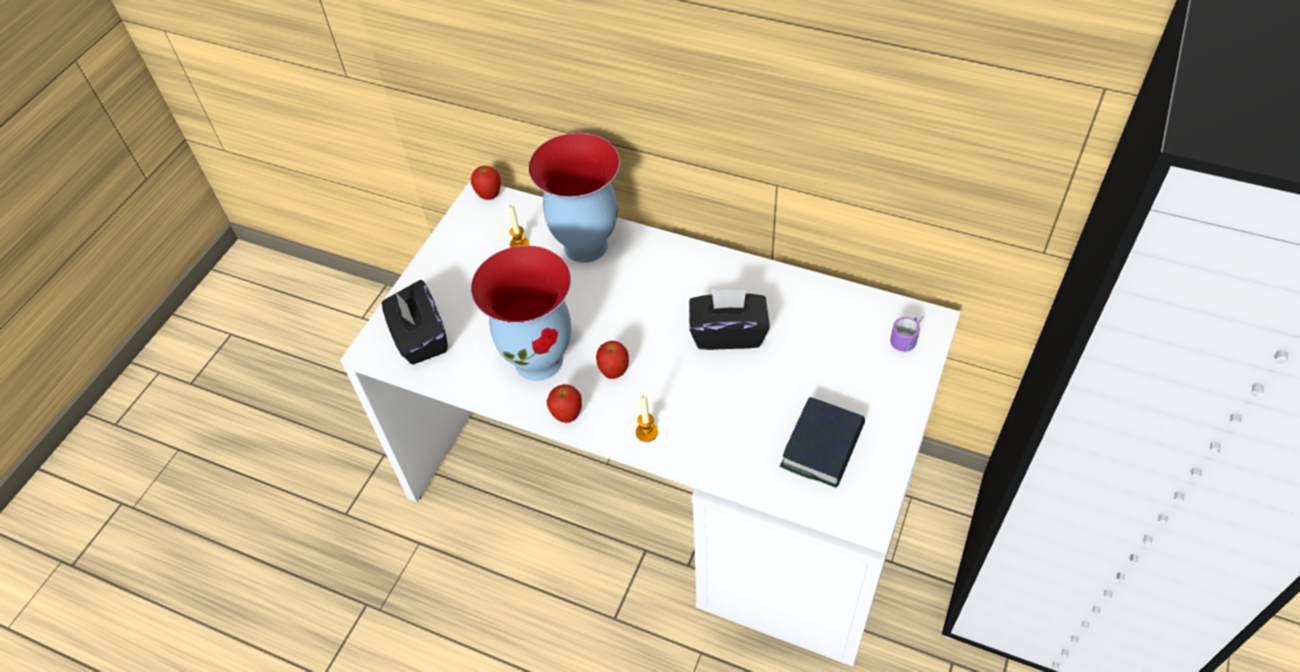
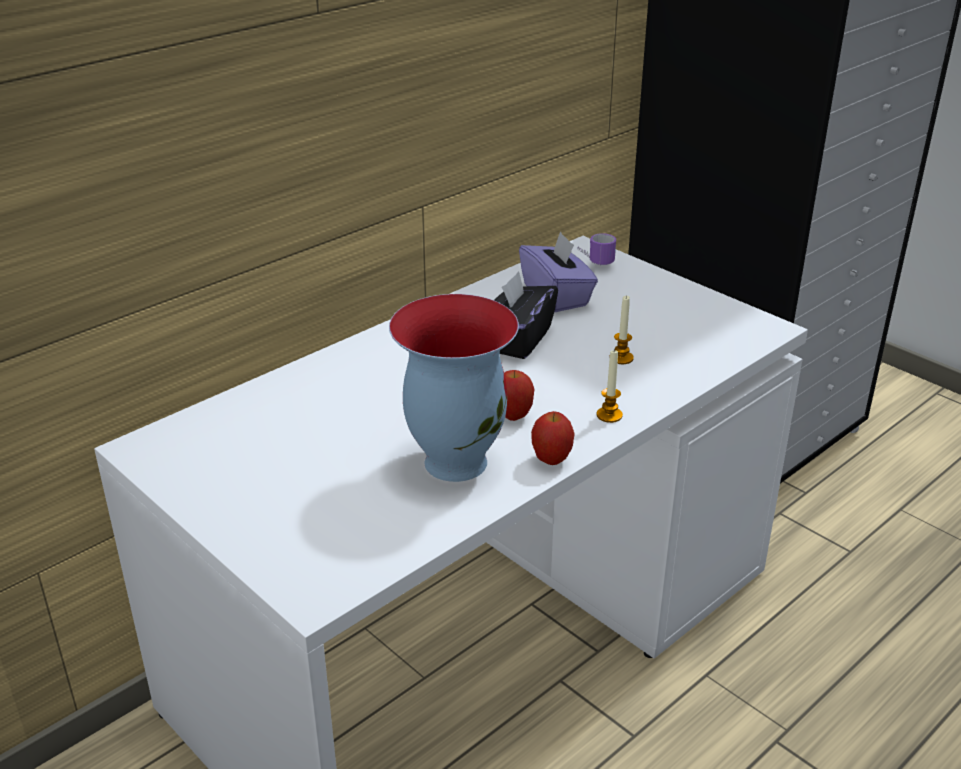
camera: 70 degrees left, 20 degrees down
(420, 338) = (336, 549): black tissue box -> none
(489, 195) = (146, 440): apple -> none
(519, 244) = (257, 436): candle -> candle (621, 358)
(584, 245) = (309, 392): vase -> none
(821, 333) = (557, 296): none -> purple tissue box
(822, 447) = (687, 329): book -> none

